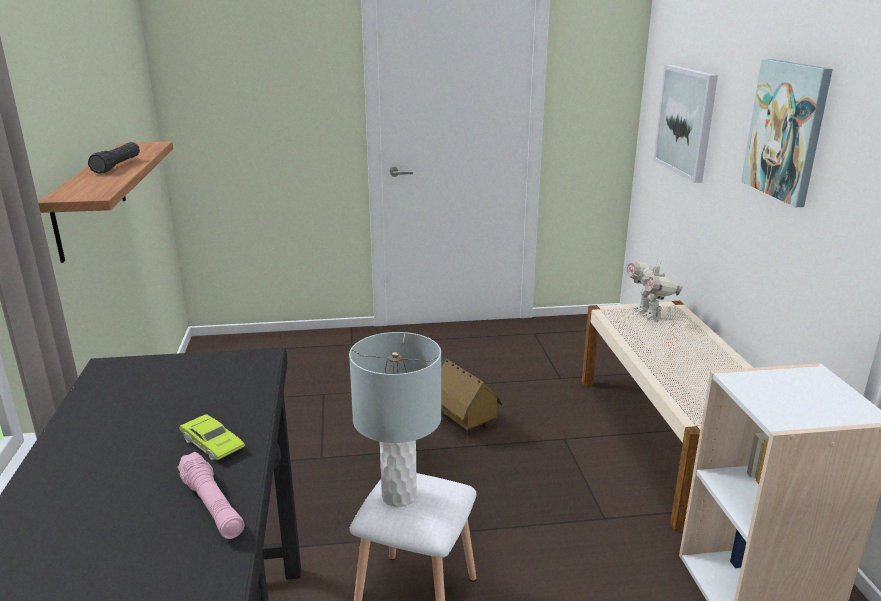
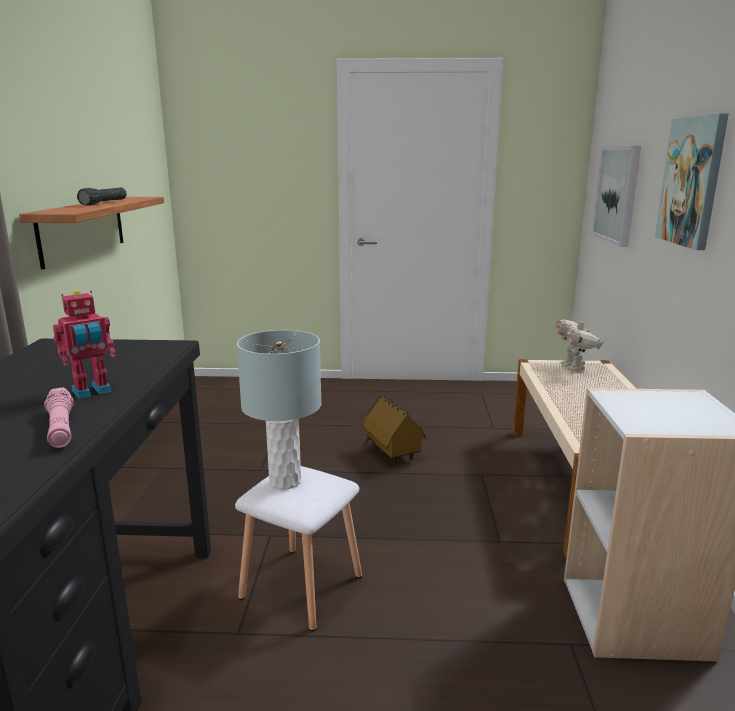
camera: 10 degrees right, 5 degrees down
(212, 444) = (92, 392): green toy car -> toy robot

